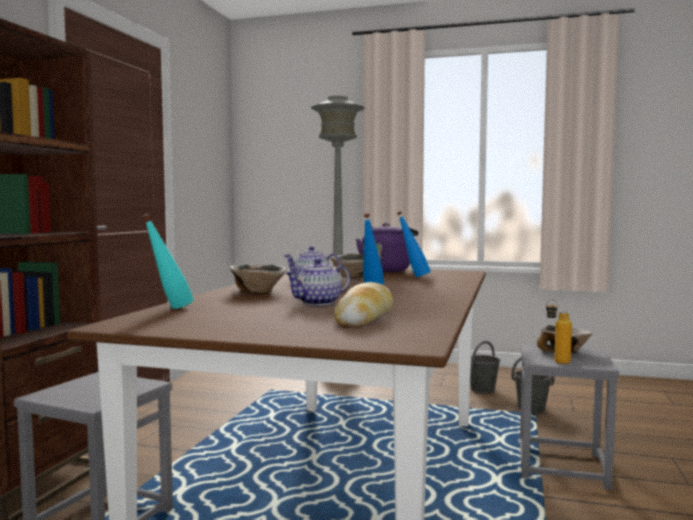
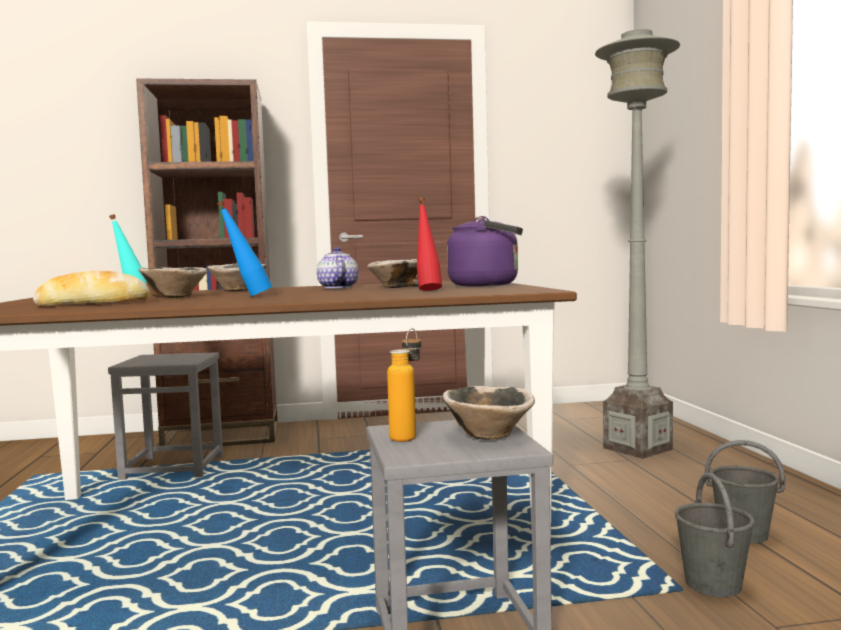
camera: 65 degrees right, 0 degrees up
(318, 303) = (175, 297): teapot -> bowl
(413, 277) = (427, 290): blue bottle -> red bottle

